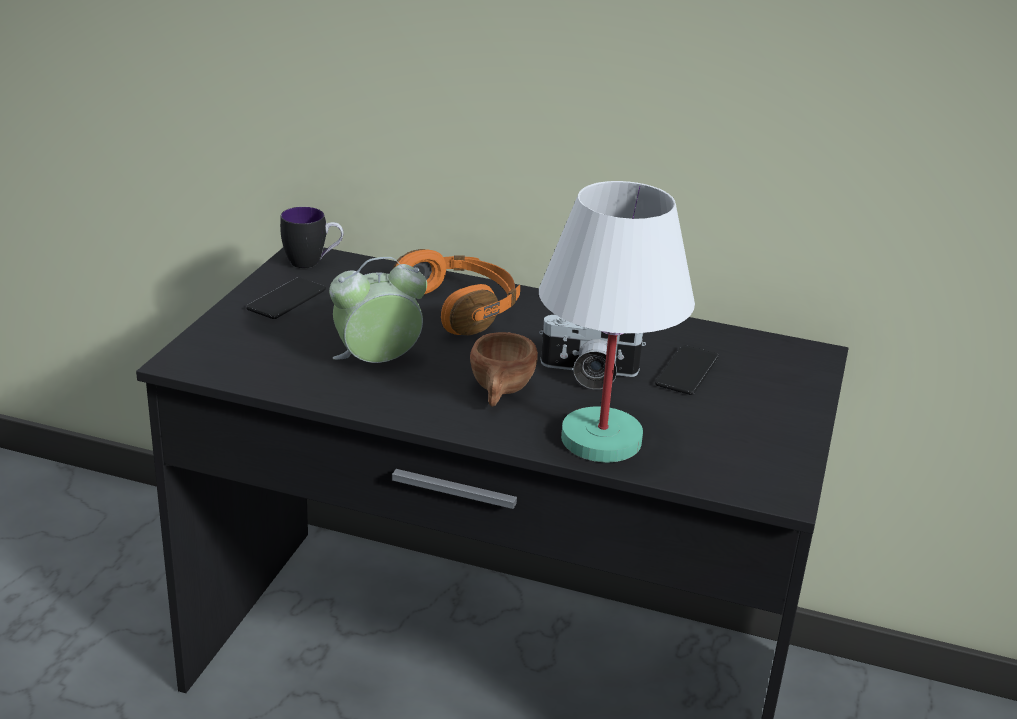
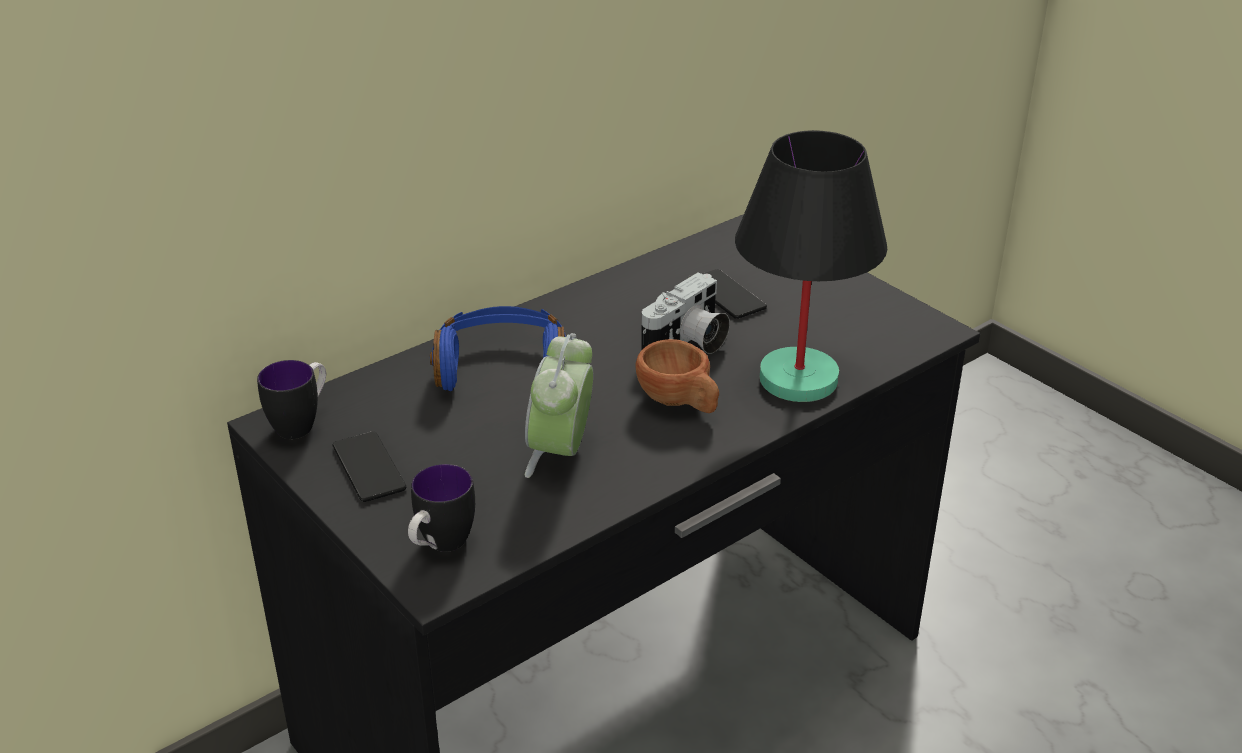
camera: 55 degrees left, 5 degrees up
(223, 350) = (440, 546): none -> mug
(460, 308) = (502, 366): orange headphones -> blue headphones
(601, 441) = (800, 380): white table lamp -> black table lamp

